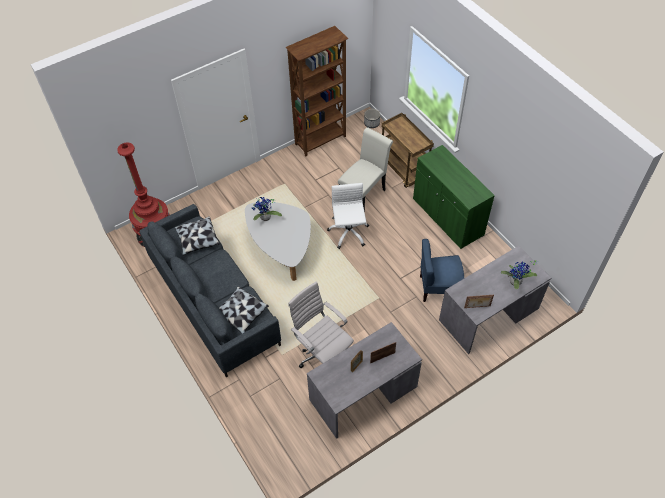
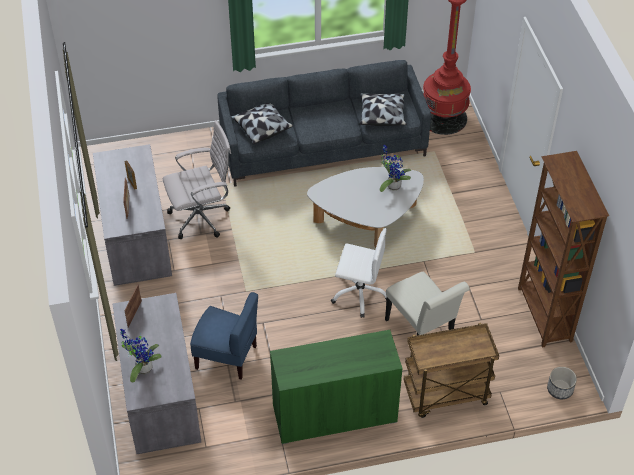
camera: 110 degrees right, 5 degrees down
(438, 288) = (227, 356): blue chair -> blue chair turned 90 degrees clockwise

